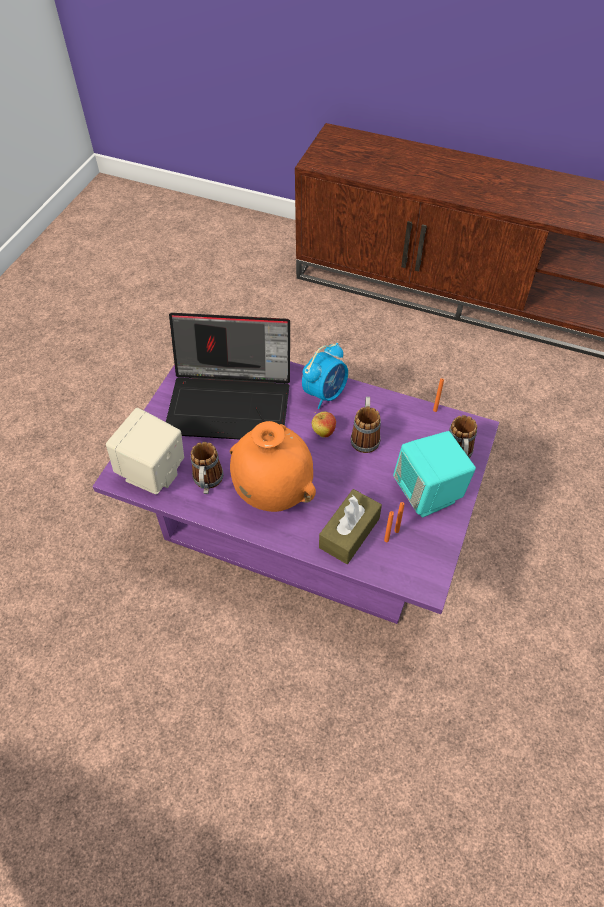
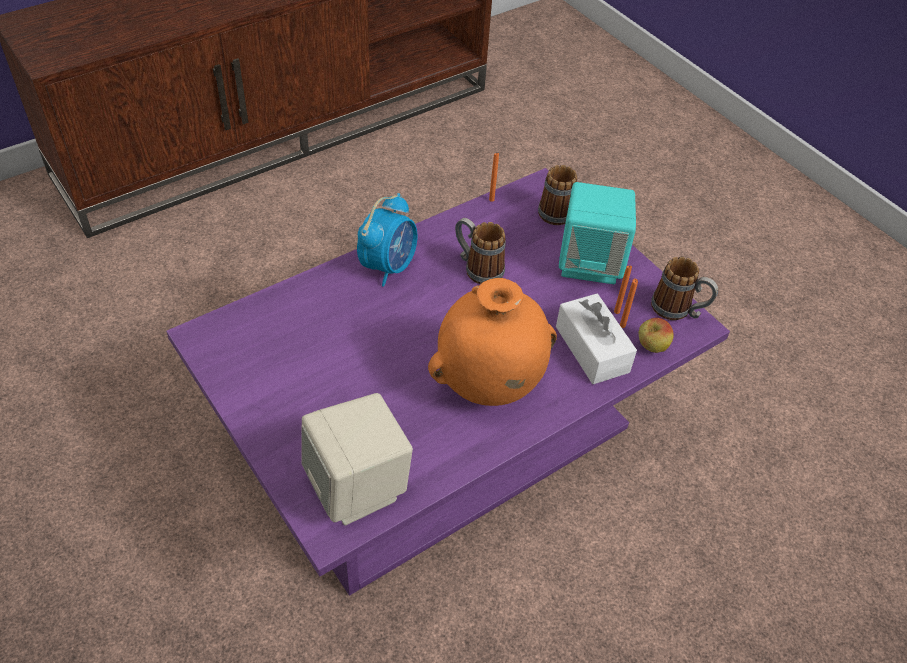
camera: 60 degrees left, 5 degrees down
(207, 483) = (422, 439): mug -> mug (678, 311)
(231, 402) = (318, 352): laptop -> none
(323, 432) = (441, 297): apple -> apple (651, 347)
(325, 393) = (388, 266): alarm clock -> alarm clock turned 45 degrees clockwise
(349, 533) = (592, 349): brown tissue box -> white tissue box

